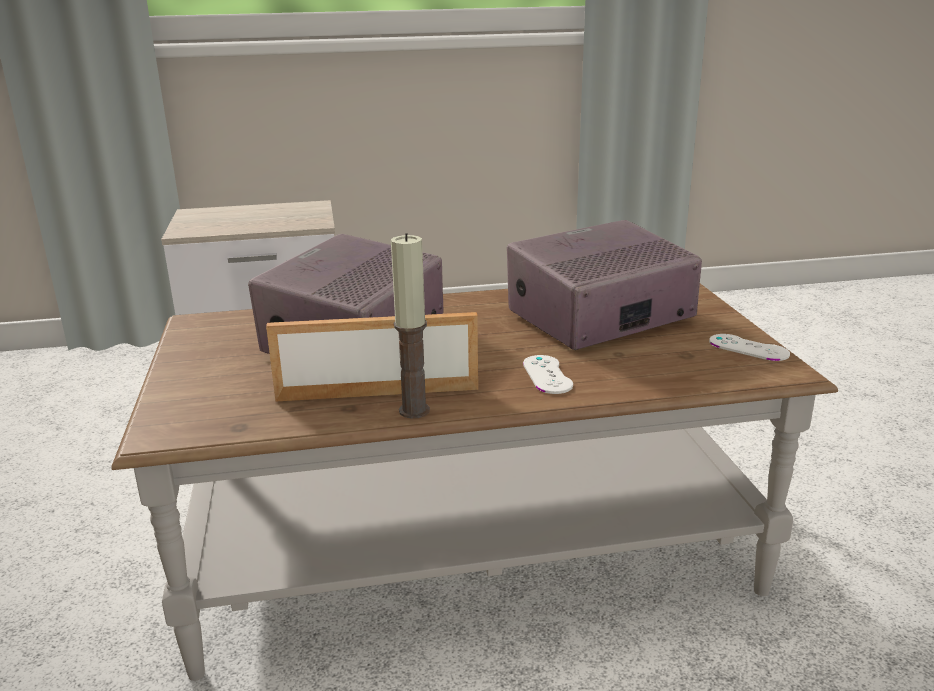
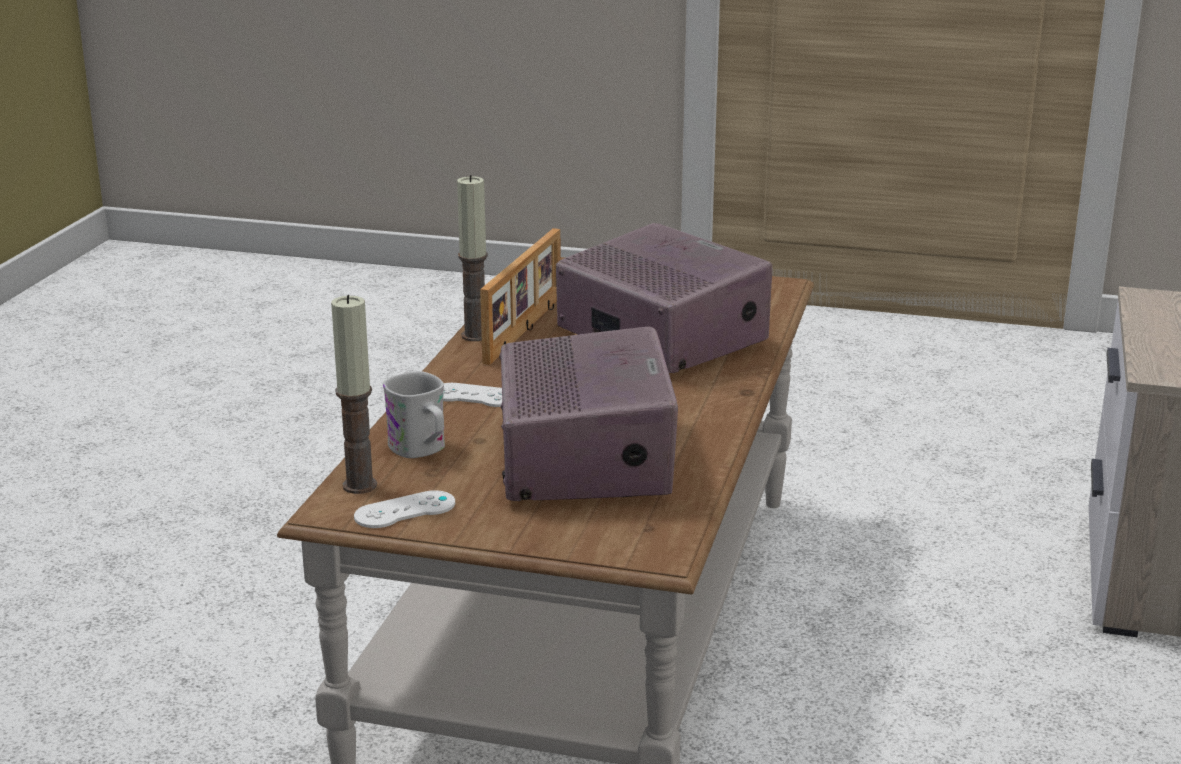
camera: 115 degrees right, 0 degrees up
(663, 367) = (421, 450): none -> white mug
(745, 371) = (359, 485): none -> candle

